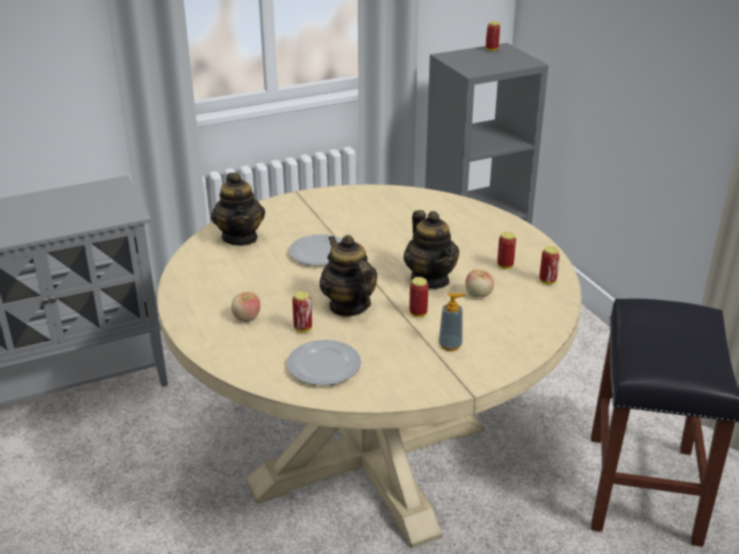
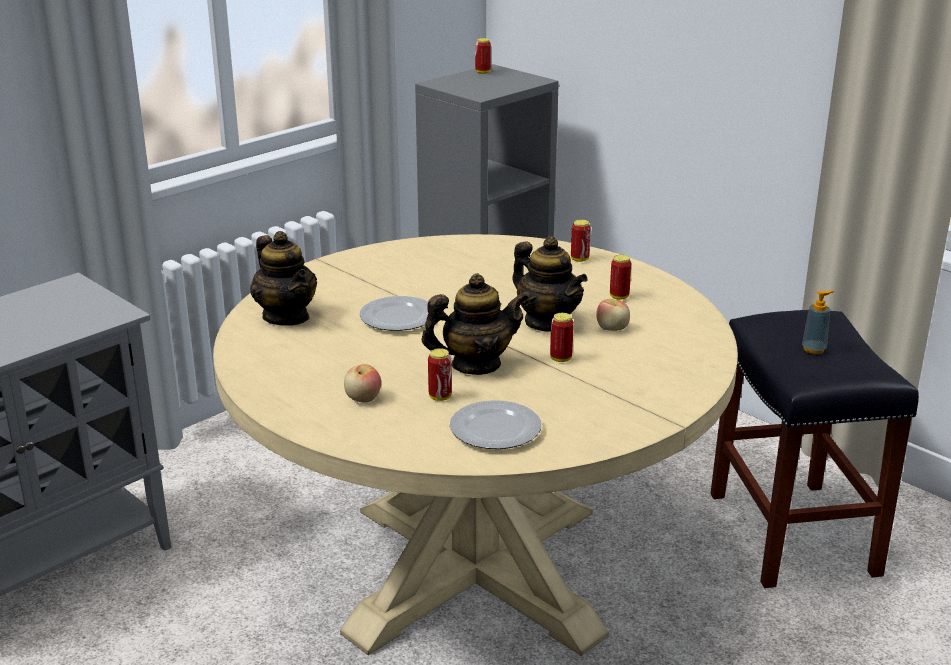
camera: 20 degrees left, 5 degrees down
(348, 306) = (475, 365): teapot -> teapot turned 120 degrees clockwise
(450, 345) = (620, 383): soap dispenser -> soap dispenser (813, 349)
(547, 281) = (675, 304): can -> can (579, 259)

